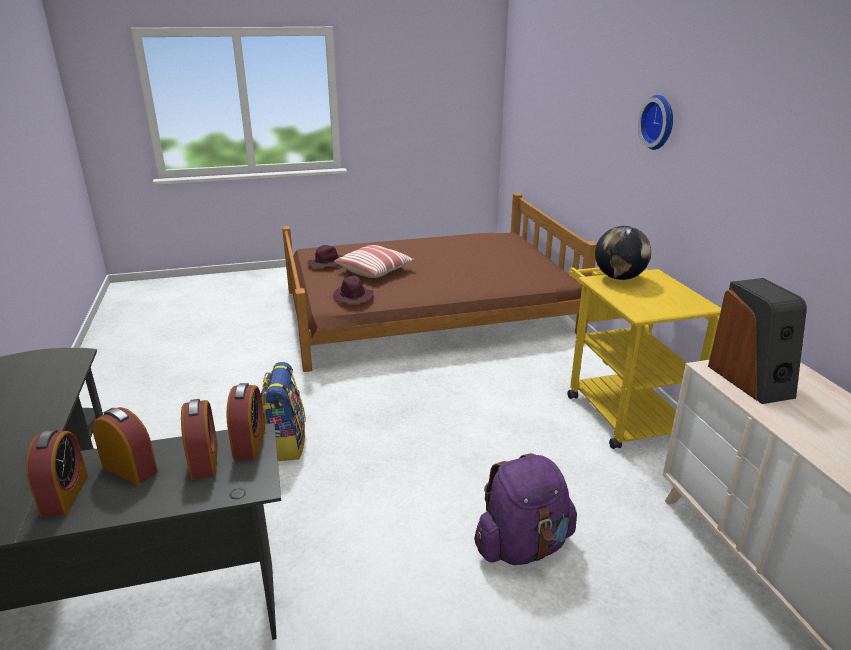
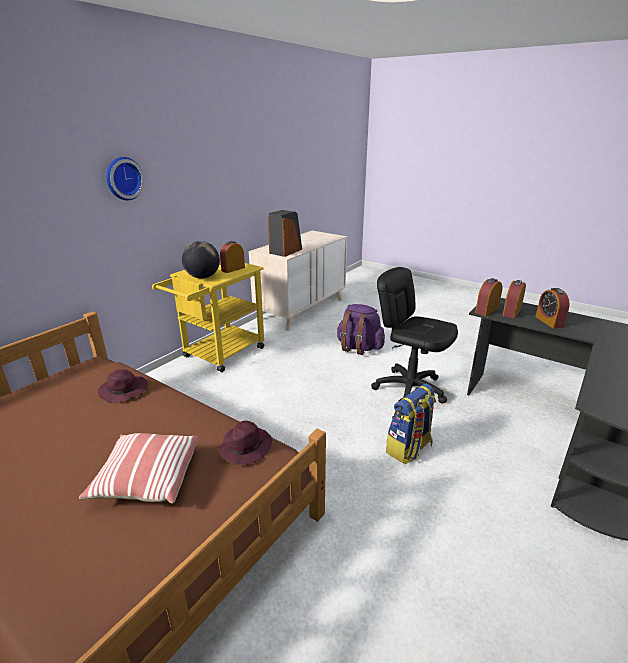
camera: 130 degrees left, 0 degrees up
(65, 494) = (581, 324): alarm clock -> alarm clock (233, 269)
(326, 264) = (149, 548): purple hat -> purple hat (124, 391)
(357, 516) = (409, 389): none -> black office chair

